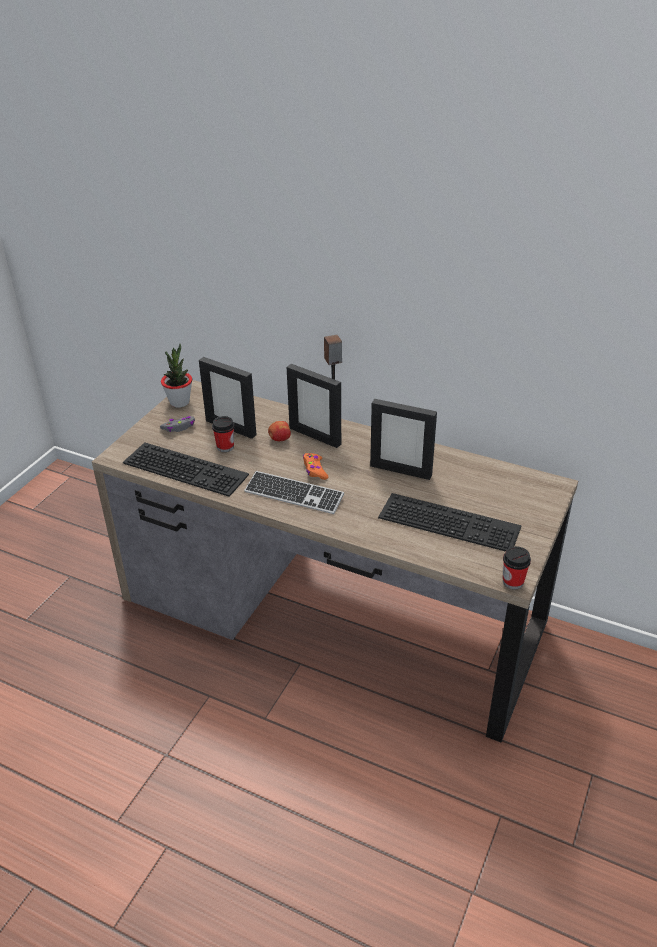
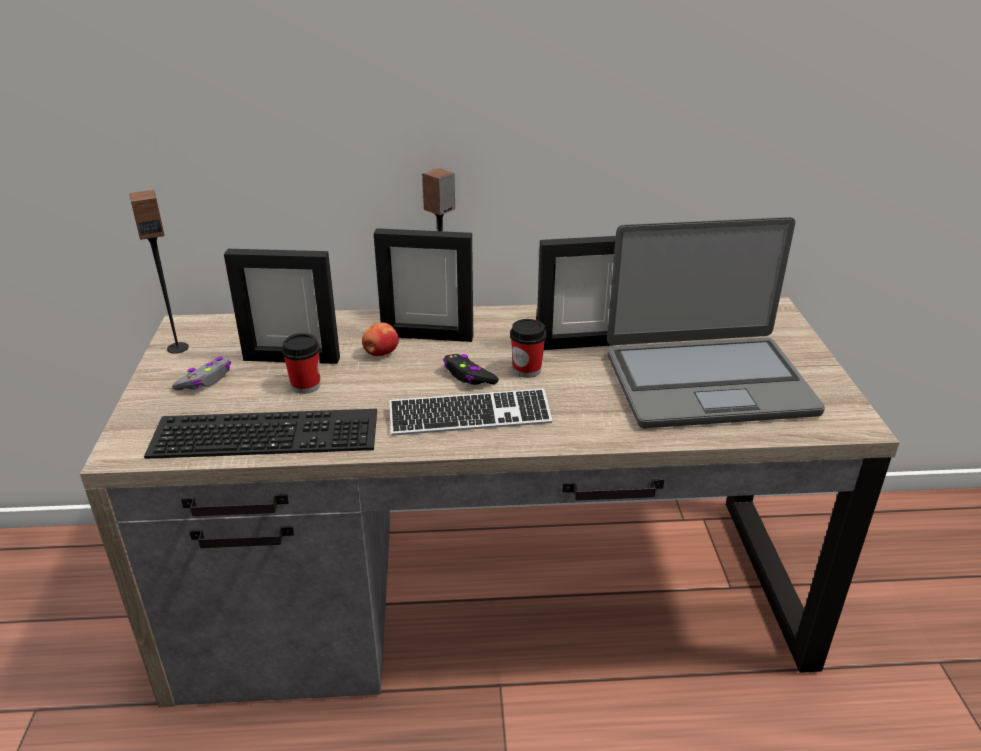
camera: 30 degrees left, 5 degrees down
(179, 402) = (178, 348): potted plant -> speaker
(315, 470) = (468, 376): orange game controller -> black game controller
(451, 521) = (707, 382): keyboard -> laptop
(513, 582) = (857, 427): cup -> cup (527, 370)

